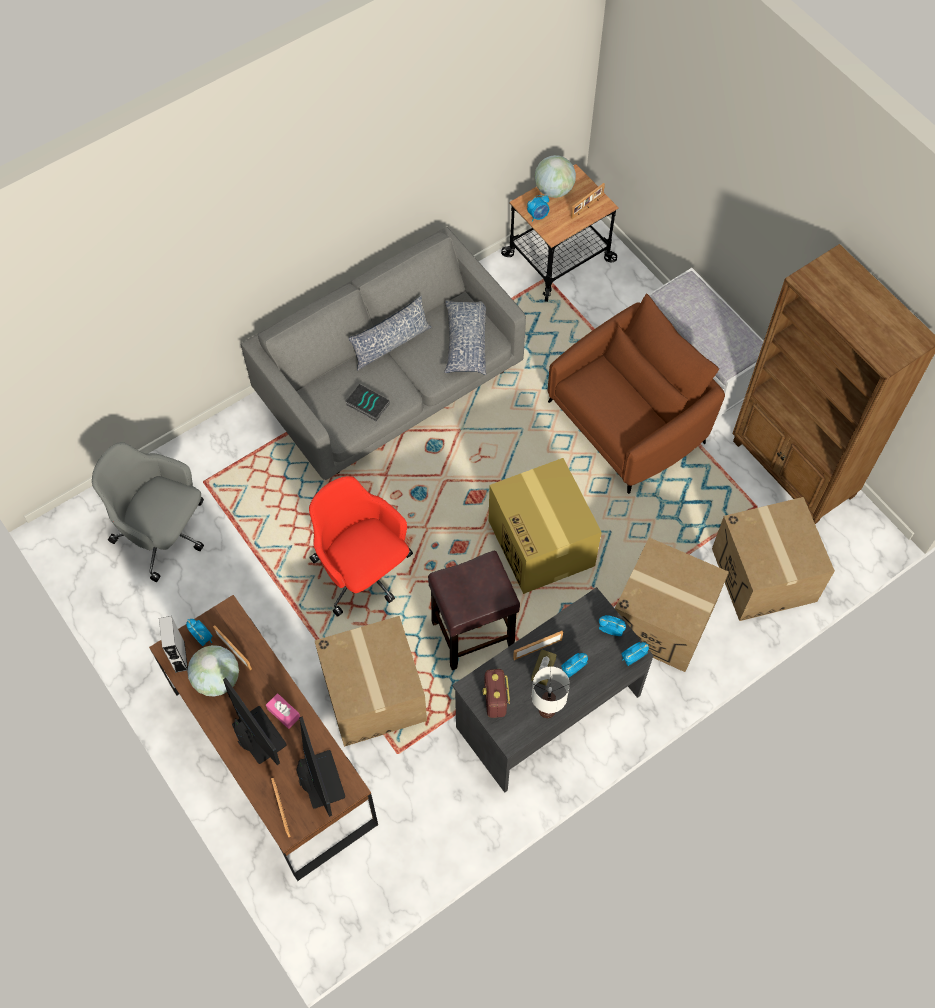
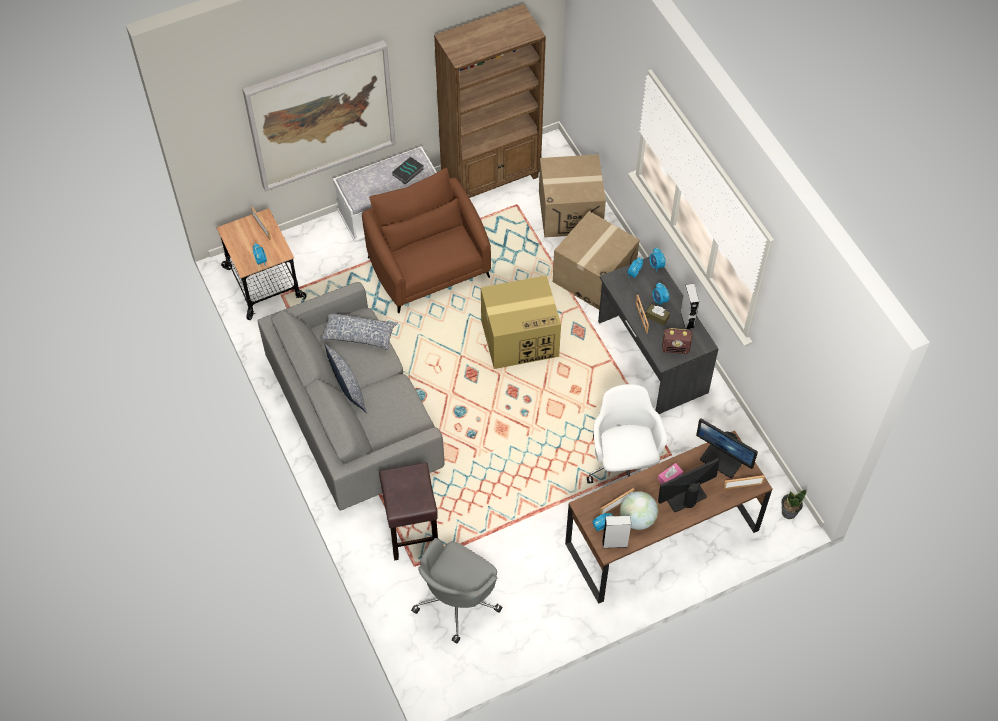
camera: 80 degrees left, 5 degrees down
(320, 779) = (722, 459): monitor -> monitor turned 135 degrees counterclockwise
(331, 920) = (788, 512): none -> potted plant
(363, 572) = (520, 459): red office chair -> none
(367, 405) = (400, 410): book -> book (408, 172)
(374, 695) = (623, 464): cardboard box -> white office chair
(474, 633) = (585, 393): brown stool -> brown stool (411, 531)
(547, 710) = (687, 319): white table lamp -> grey speaker
(554, 190) = (238, 246): globe -> none
(713, 185) = (321, 114): none -> picture

